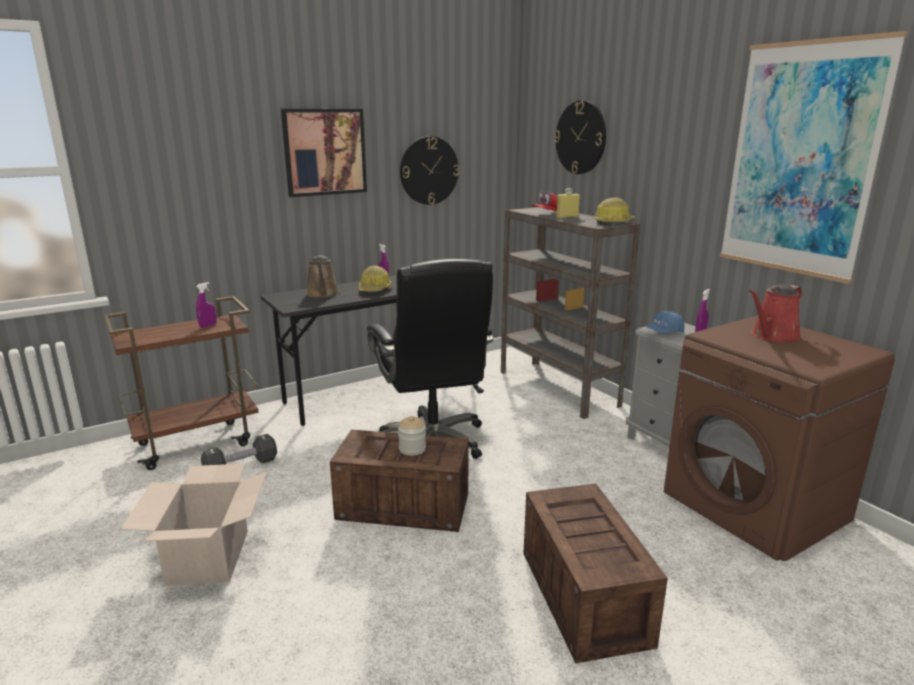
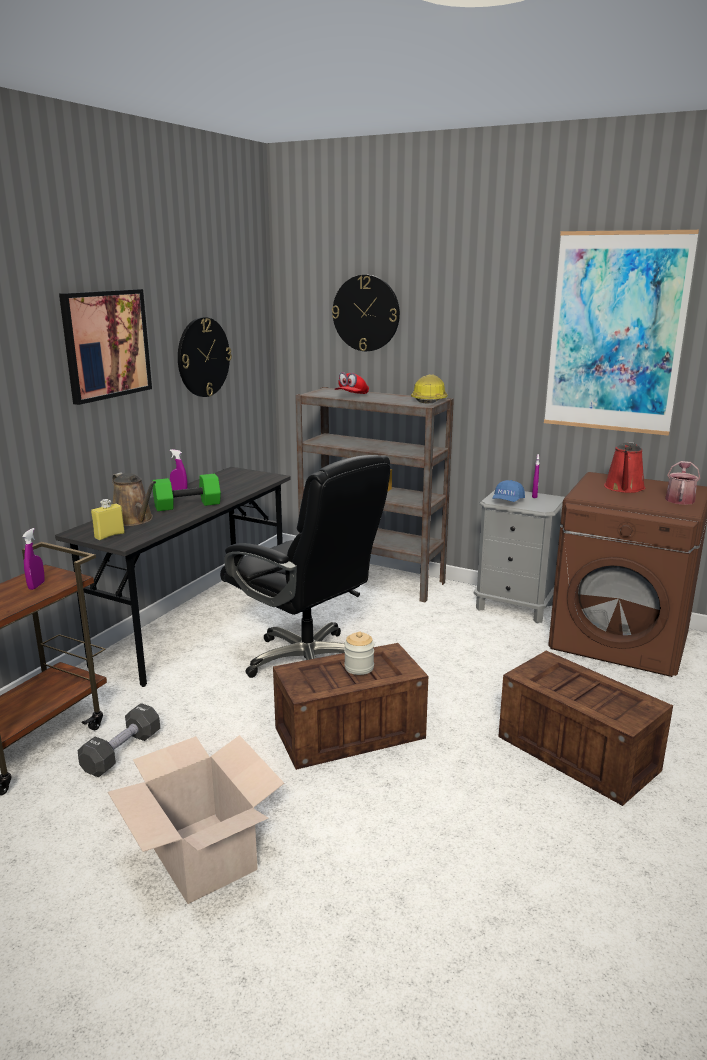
camera: 30 degrees left, 0 degrees up
(374, 289) = (188, 505): hard hat -> green dumbbell
(567, 217) = (375, 398): yellow bottle -> yellow bottle (109, 535)
(826, 357) = (679, 499): none -> watering can

